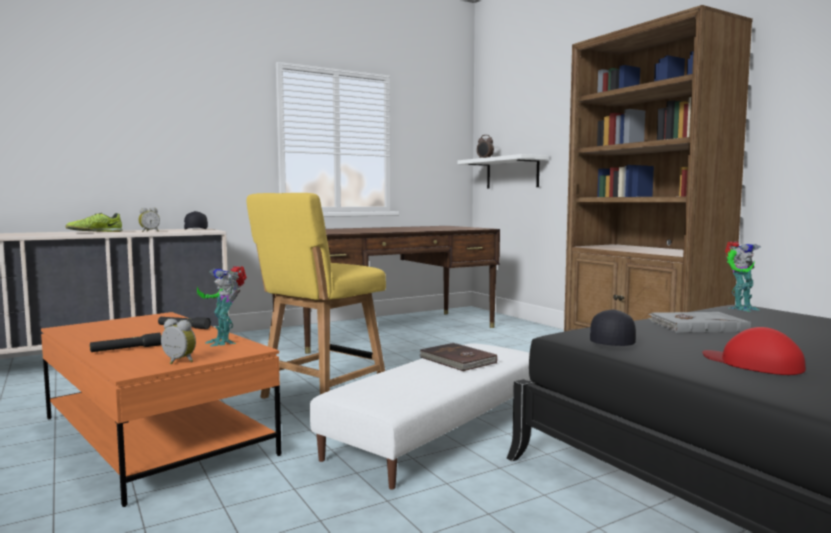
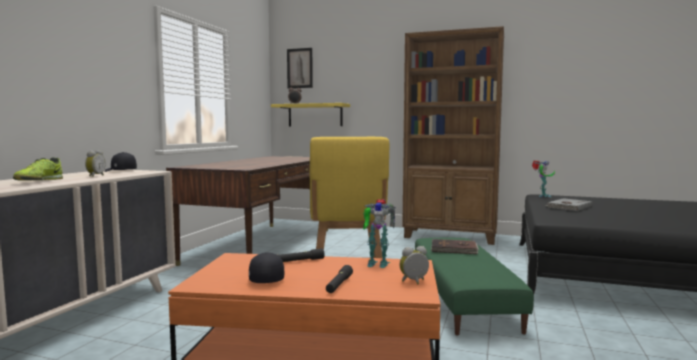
camera: 40 degrees left, 0 degrees up
(439, 430) = (462, 297): white ottoman -> green ottoman
(499, 111) = (299, 68): none -> picture
(512, 173) = (315, 115): white shelf -> yellow shelf
(612, 343) = (580, 220): black cap -> black cap (265, 279)
(753, 363) = (646, 219): red cap -> none

